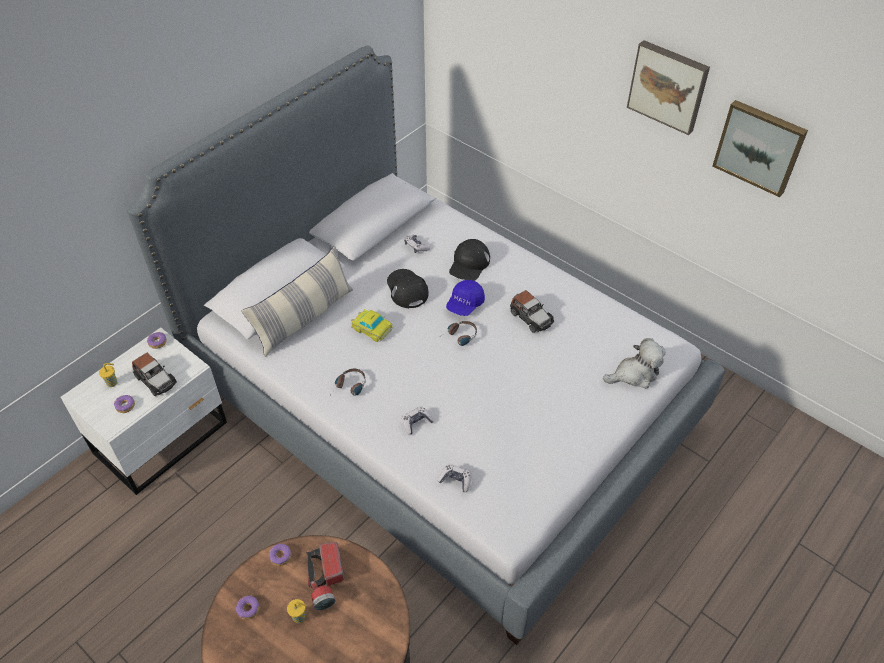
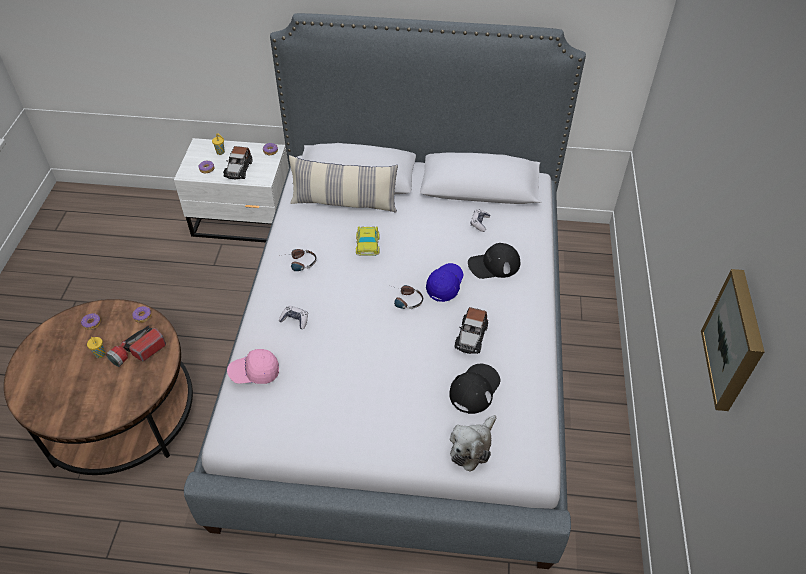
camera: 55 degrees right, 0 degrees up
(407, 289) = (427, 242): black cap -> black cap (474, 389)
(455, 480) = (255, 373): game controller -> pink cap
(465, 304) = (445, 285): blue cap -> blue cap turned 120 degrees clockwise
(634, 374) = (472, 447): plush toy -> plush toy turned 90 degrees clockwise
(668, 86) = (721, 218): picture -> none

